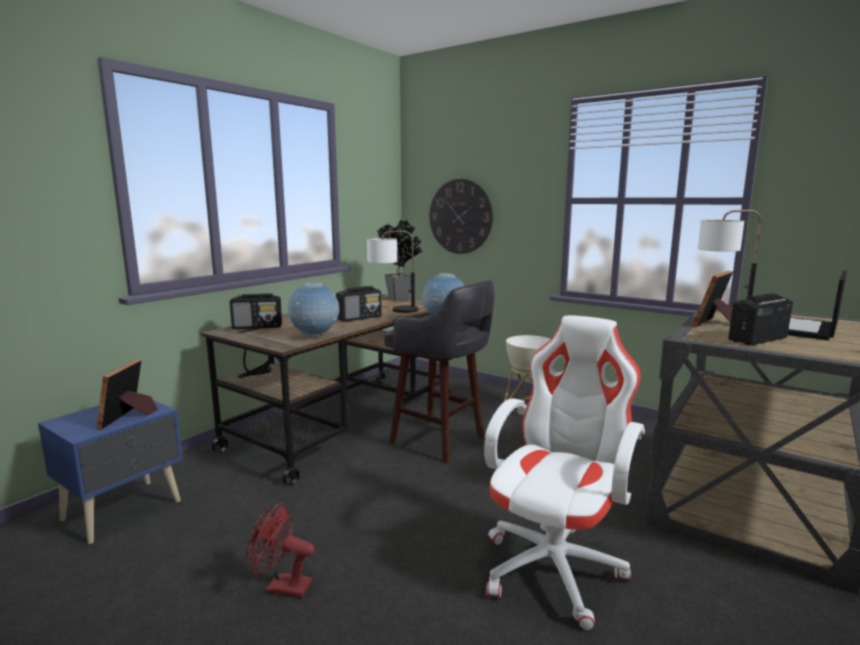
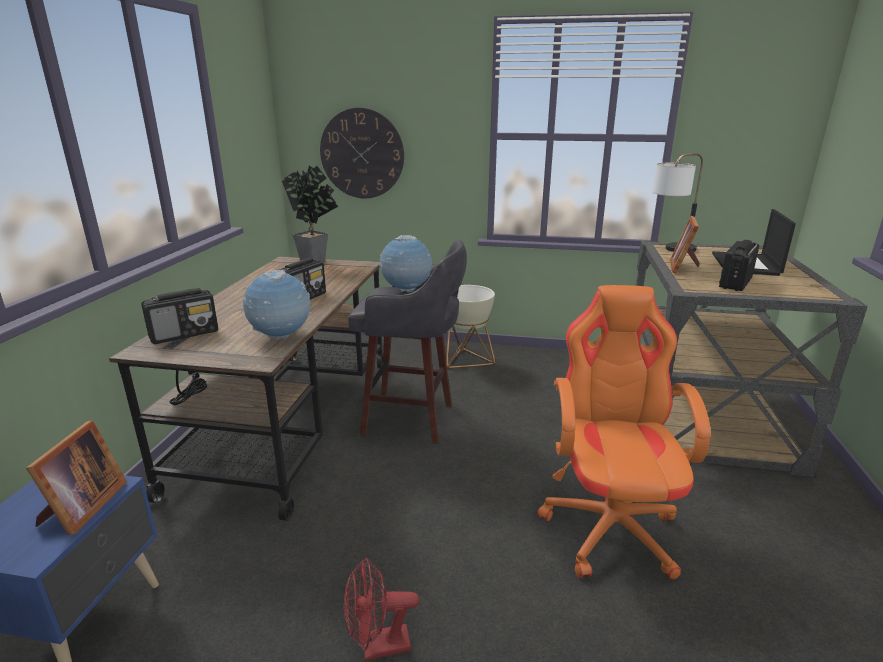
camera: 25 degrees left, 10 degrees up
(129, 417) = (82, 508): picture frame -> picture frame turned 150 degrees counterclockwise
(392, 310) = (327, 281): table lamp -> none
(556, 565) = (609, 524): white office chair -> orange office chair

